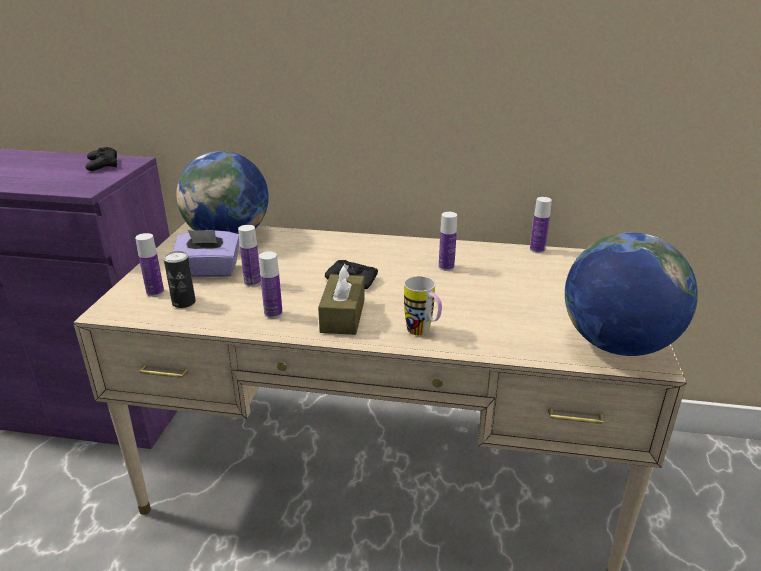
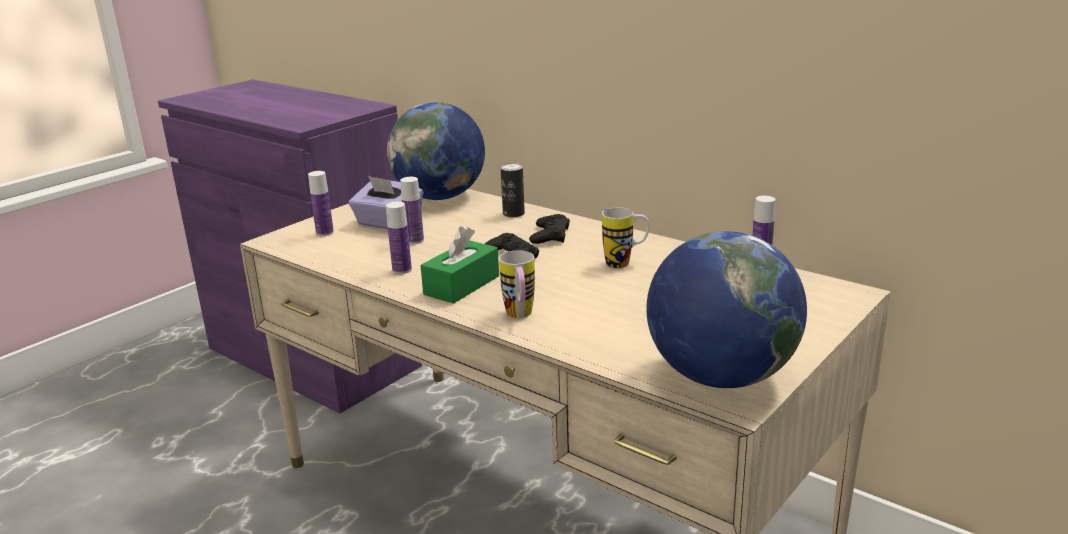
camera: 30 degrees right, 5 degrees down
(102, 164) = (343, 106): black game controller -> black game controller (550, 235)
(183, 302) = (338, 246): can -> can (513, 214)
(343, 316) = (461, 285): brown tissue box -> green tissue box
(446, 267) = (625, 263): bottle -> mug

